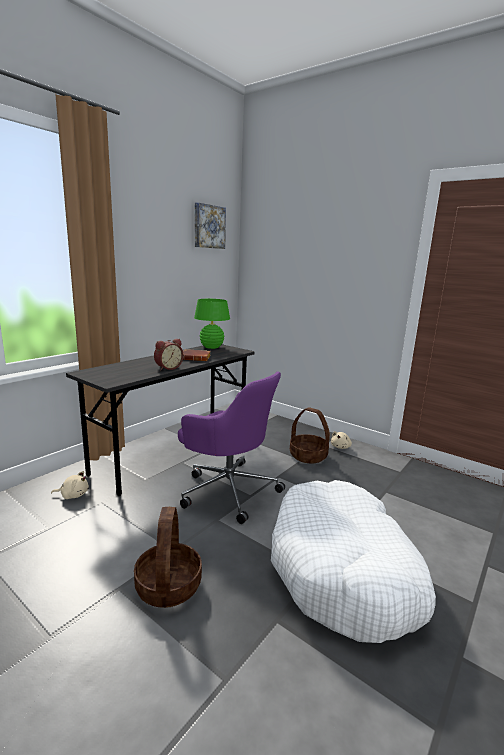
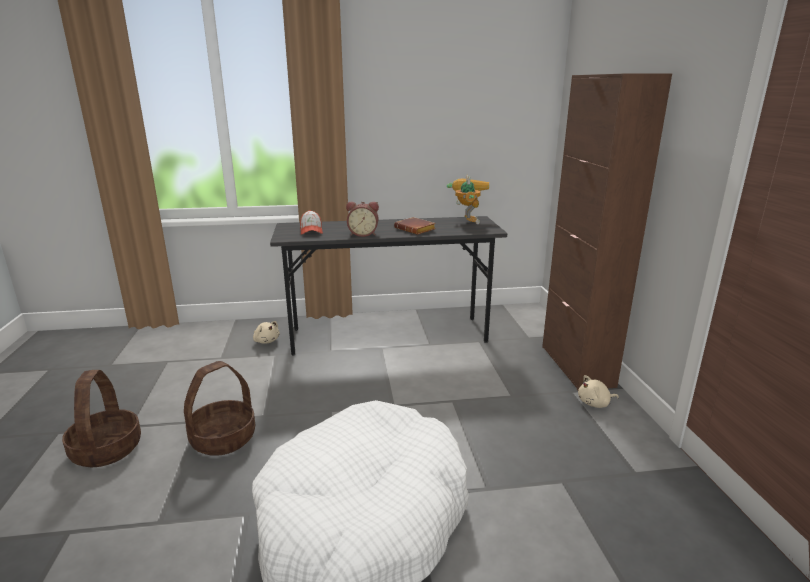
camera: 45 degrees right, 5 degrees up
(119, 373) = (311, 231): none -> cap
(208, 226) = (501, 57): picture -> none
(211, 347) = (467, 220): green table lamp -> toy robot
(228, 489) = (382, 389): purple office chair -> none
(305, 431) = (576, 366): none -> brown cabinet
(307, 456) = (527, 394): basket -> basket (106, 449)

